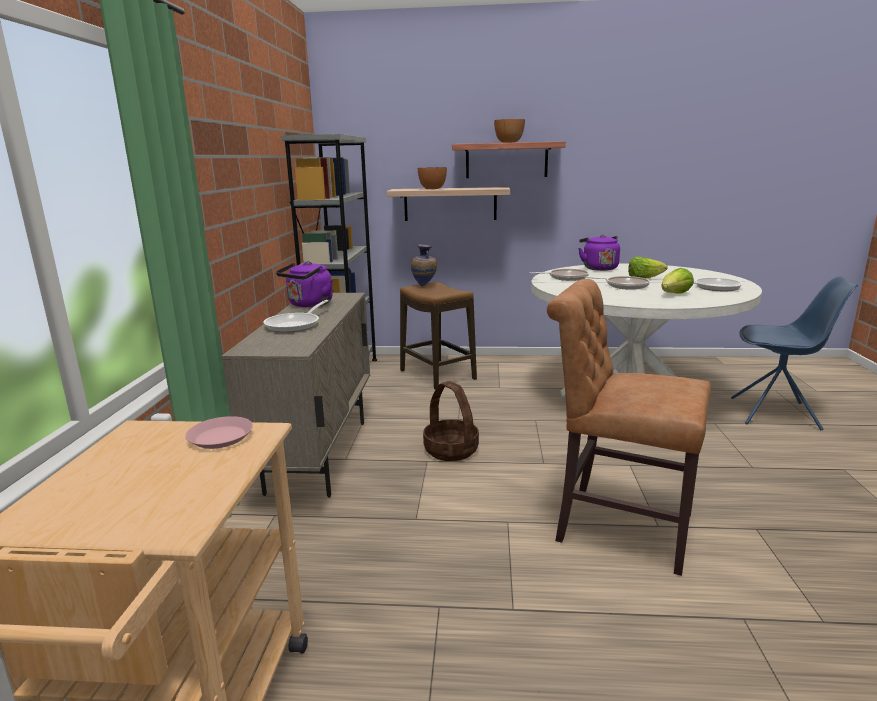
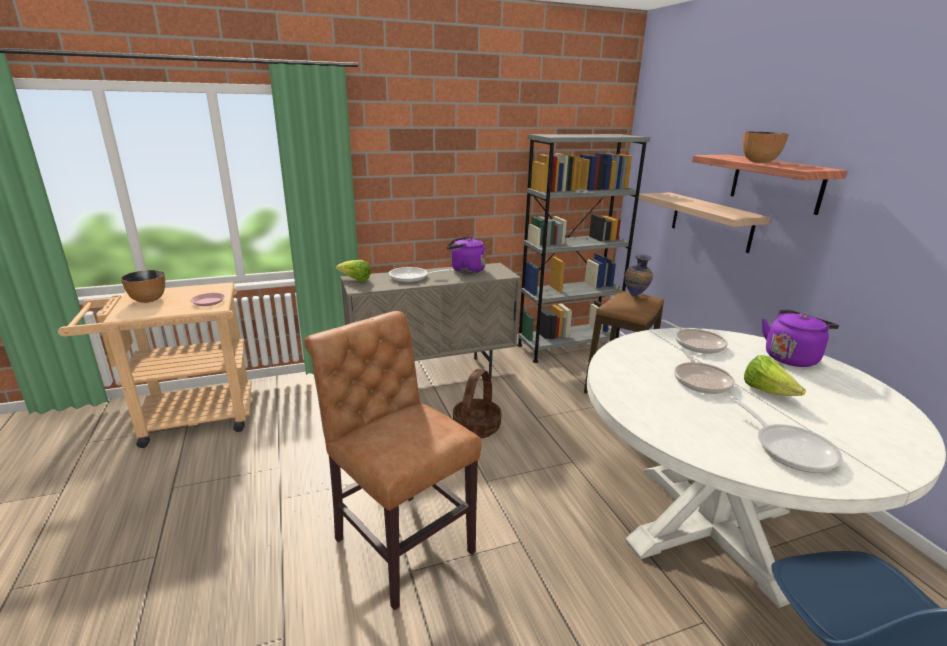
camera: 65 degrees right, 5 degrees up
(432, 189) = (684, 200): bowl -> bowl (148, 300)
(616, 525) = (399, 541): brown chair -> brown chair turned 45 degrees counterclockwise
(674, 295) = (692, 416): lettuce -> lettuce (355, 280)

